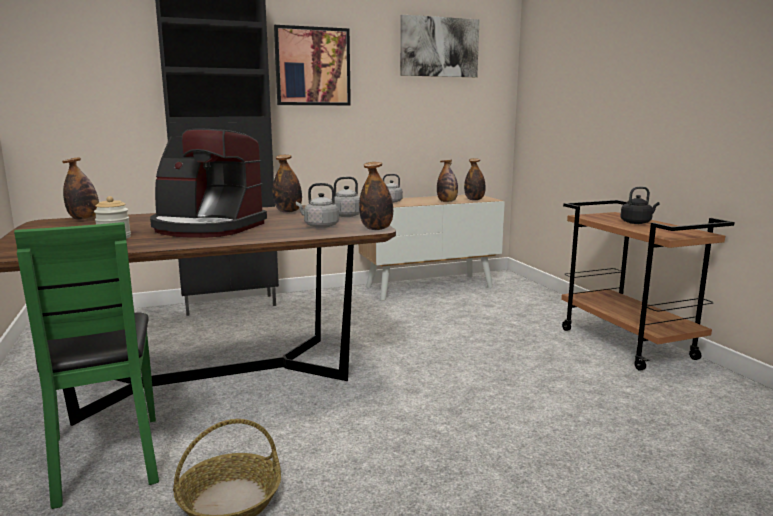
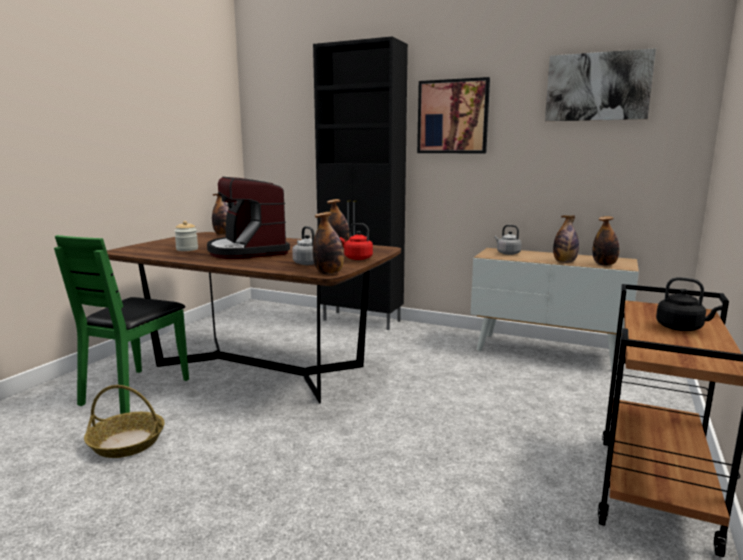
camera: 45 degrees right, 0 degrees up
(344, 216) = (356, 258): grey kettle -> red kettle

